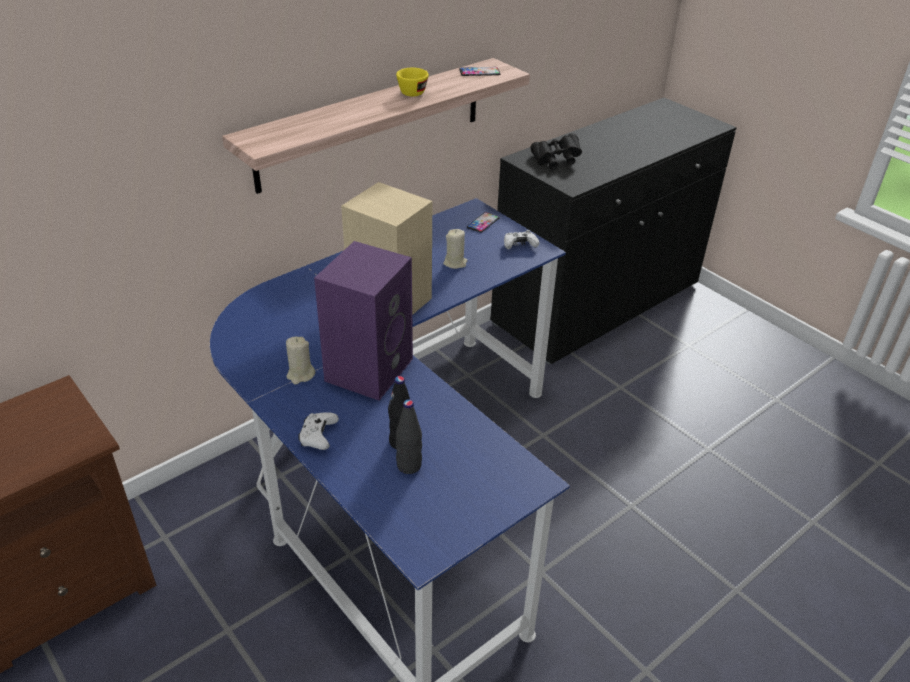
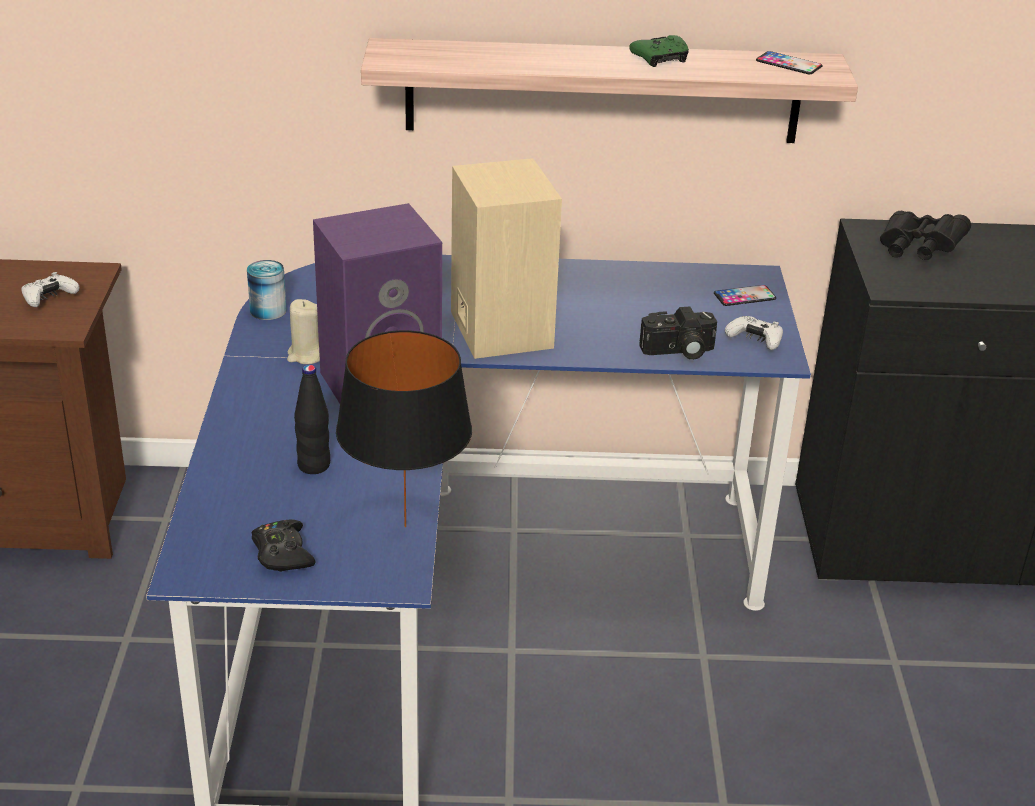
camera: 40 degrees right, 5 degrees down
(236, 357) = (268, 310): none -> can
(318, 436) = (243, 418): white game controller -> white game controller (49, 298)
(409, 466) = (290, 491): black bottle -> none
(414, 91) = (660, 59): yellow cup -> green game controller
(455, 263) = (639, 324): beige candle -> none
(457, 507) = (282, 553): none -> black game controller
(493, 269) = (678, 351): none -> camera
(498, 447) = (406, 525): none -> black table lamp

